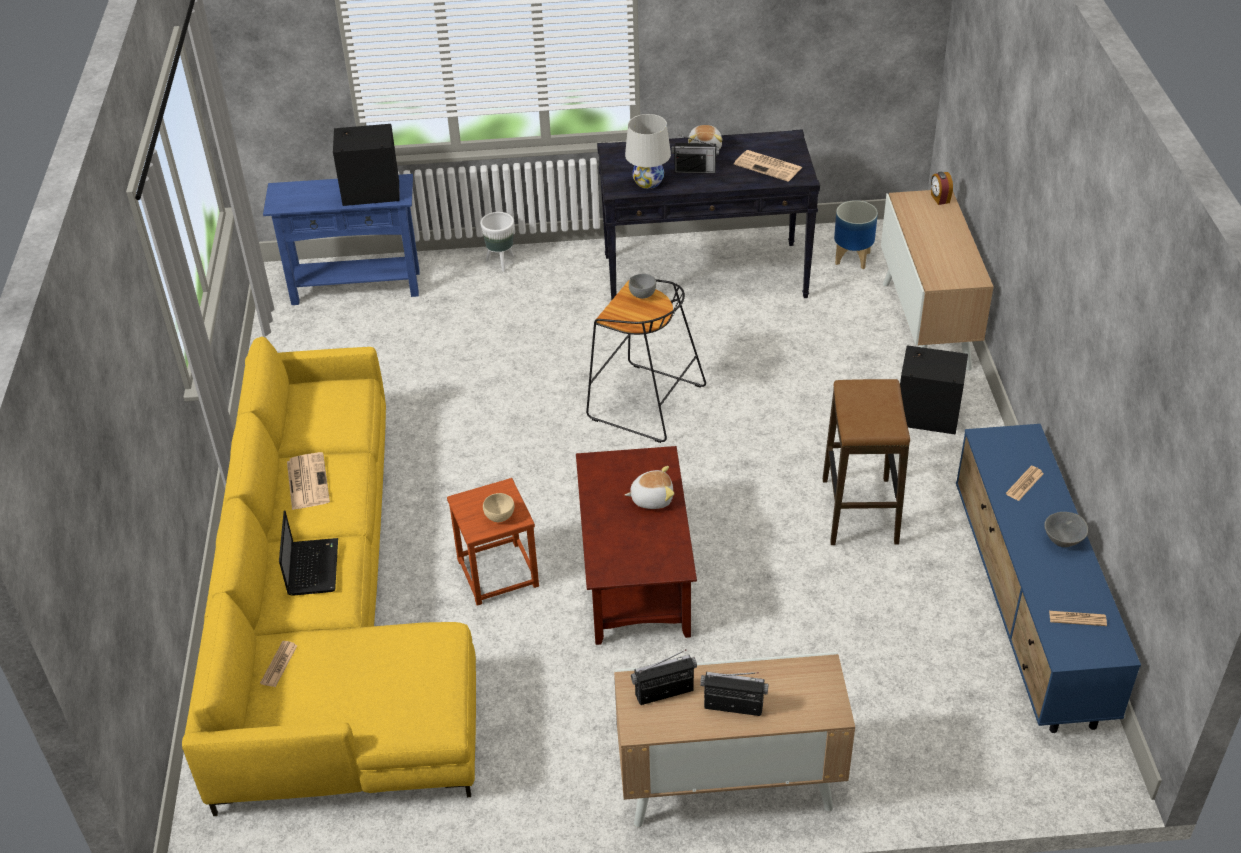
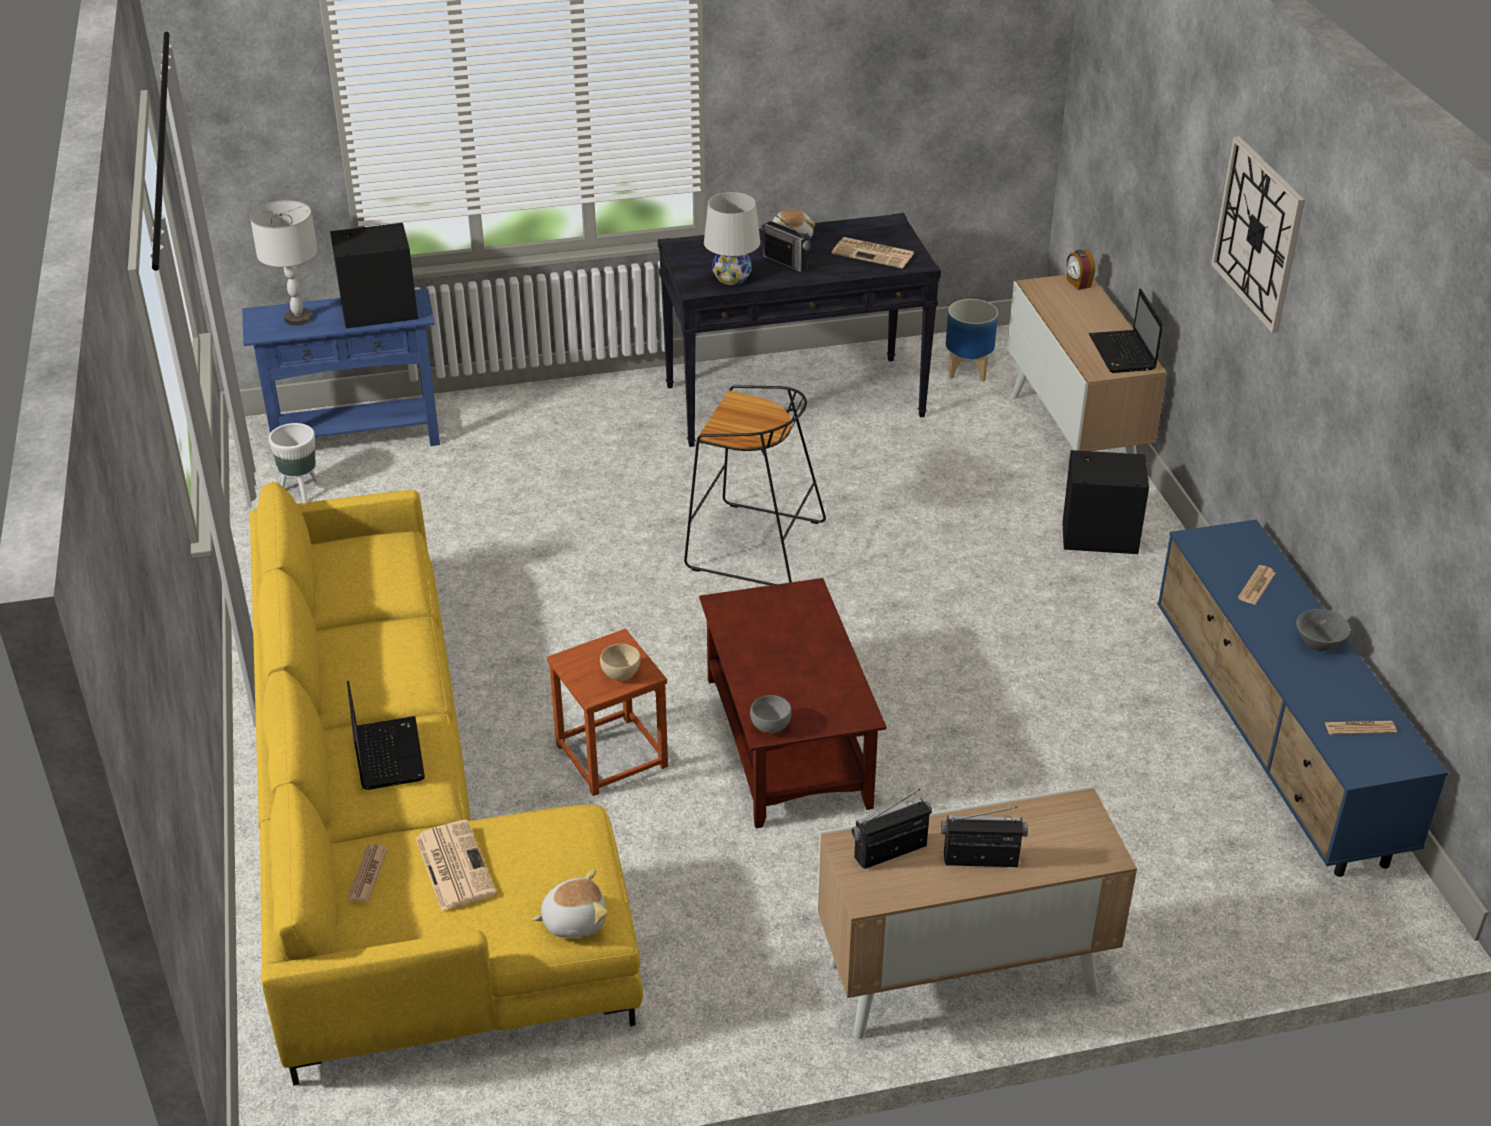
camera: 10 degrees left, 5 degrees down
(307, 481) = (358, 653): newspaper -> newspaper (453, 865)
(308, 194) = (299, 318): none -> grey table lamp
(501, 262) = (537, 400): white planter -> white planter (301, 491)
(642, 295) = (749, 406): grey bowl -> grey bowl (770, 727)
(651, 498) = (807, 639): plush toy -> plush toy (574, 920)
(695, 170) = (786, 262): radio -> radio turned 45 degrees clockwise
(860, 512) = (1046, 648): stool -> none
(961, 267) = (1123, 354): none -> laptop
(1055, 191) = (1258, 233): none -> wall clock

